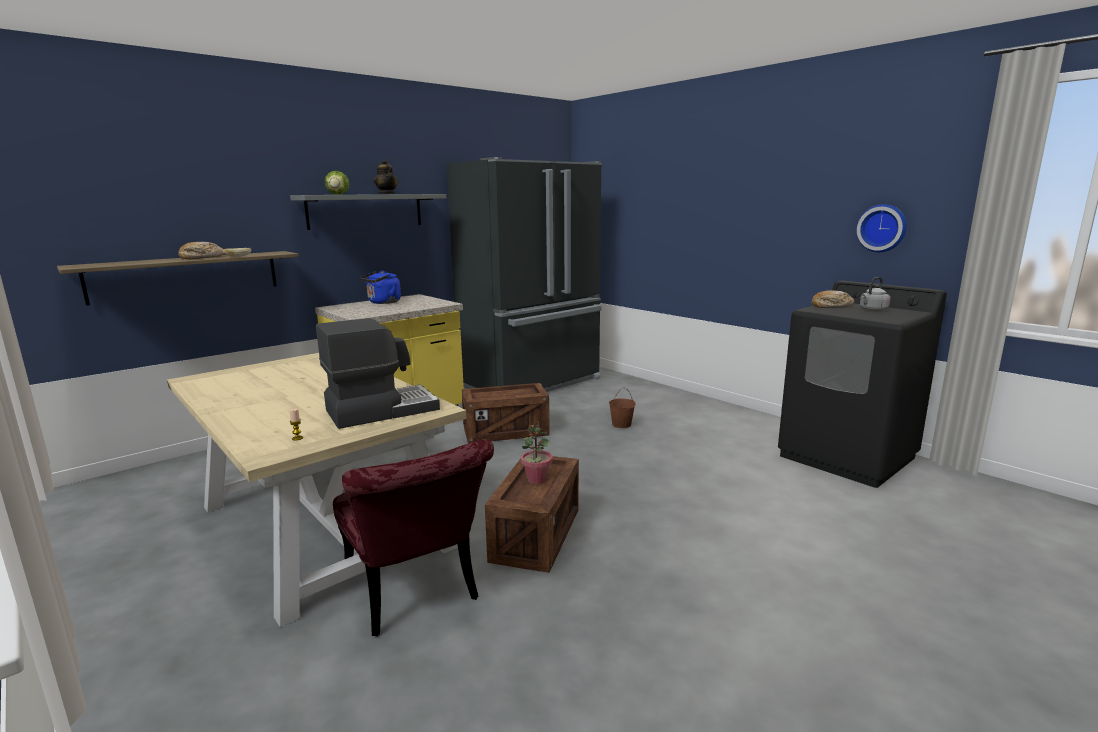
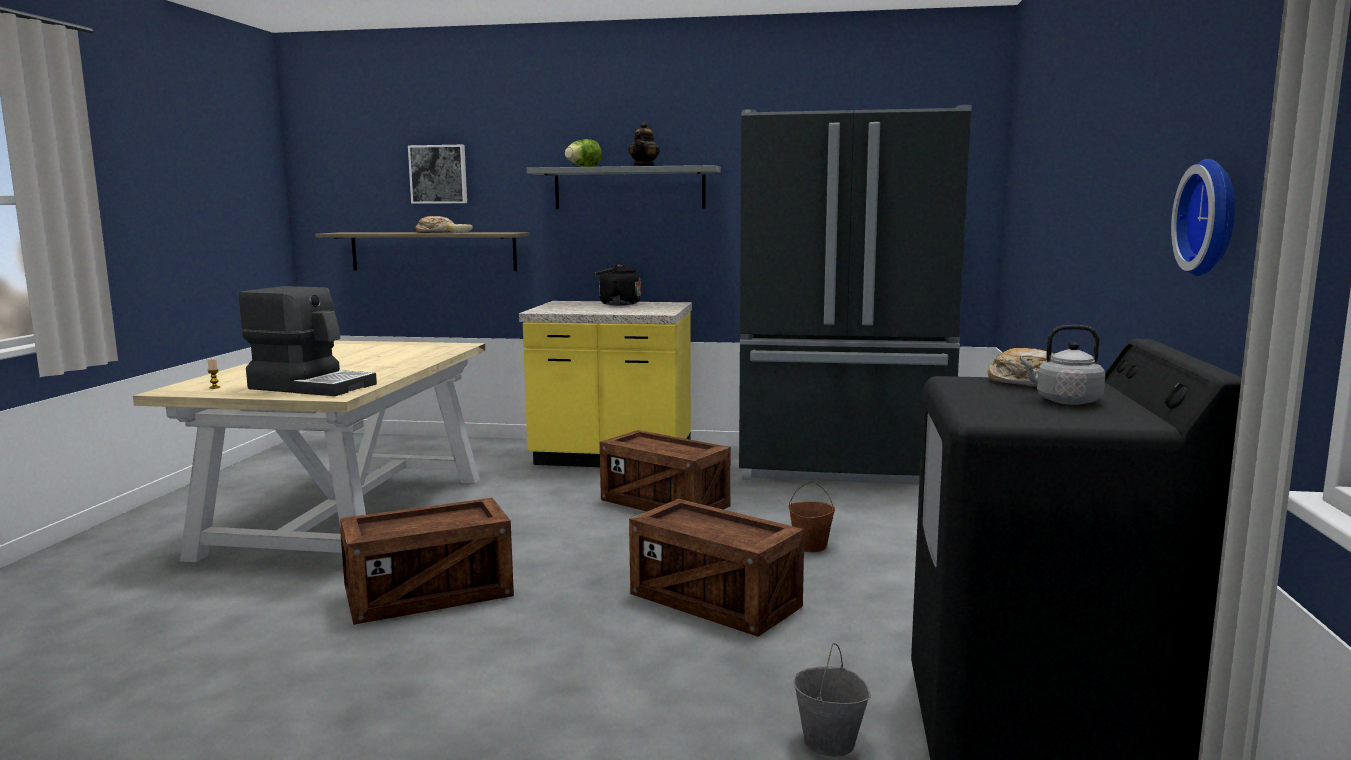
camera: 50 degrees right, 5 degrees down
(184, 200) = (439, 174): none -> picture
(383, 302) = (616, 304): blue kettle -> black kettle
(416, 596) = (261, 587): red chair -> none
(536, 479) = (432, 521): potted plant -> none
(657, 465) = (715, 601): none -> crate
(823, 492) = (830, 742): none -> grey bucket

